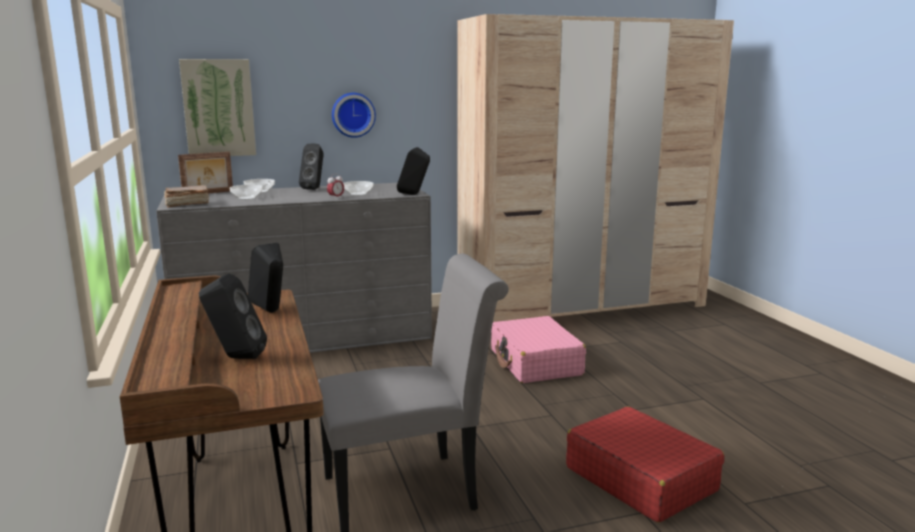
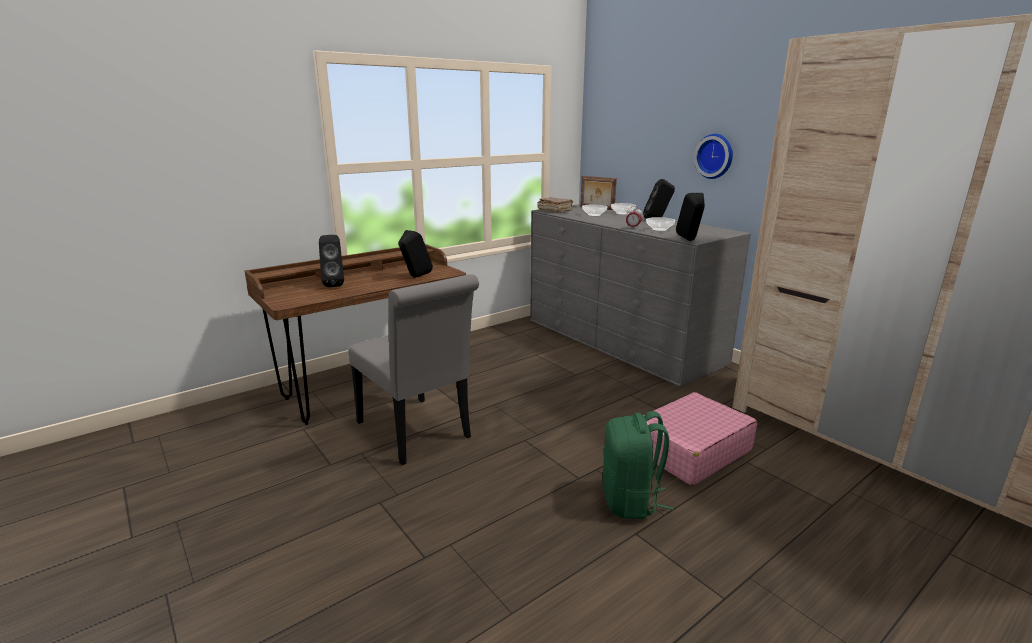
camera: 70 degrees right, 5 degrees up
(218, 108) = (622, 142): picture -> none
(592, 401) = (630, 501): none -> green backpack
(640, 478) = (484, 551): red suitcase -> none

